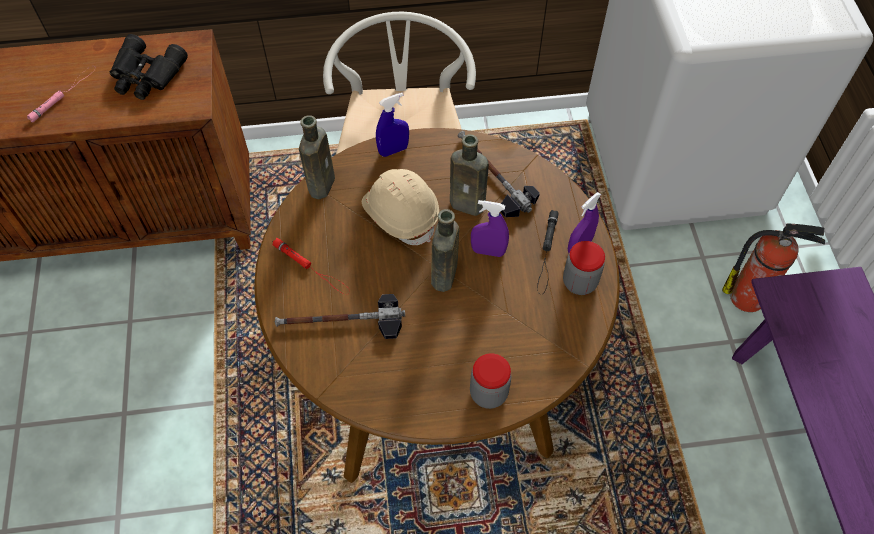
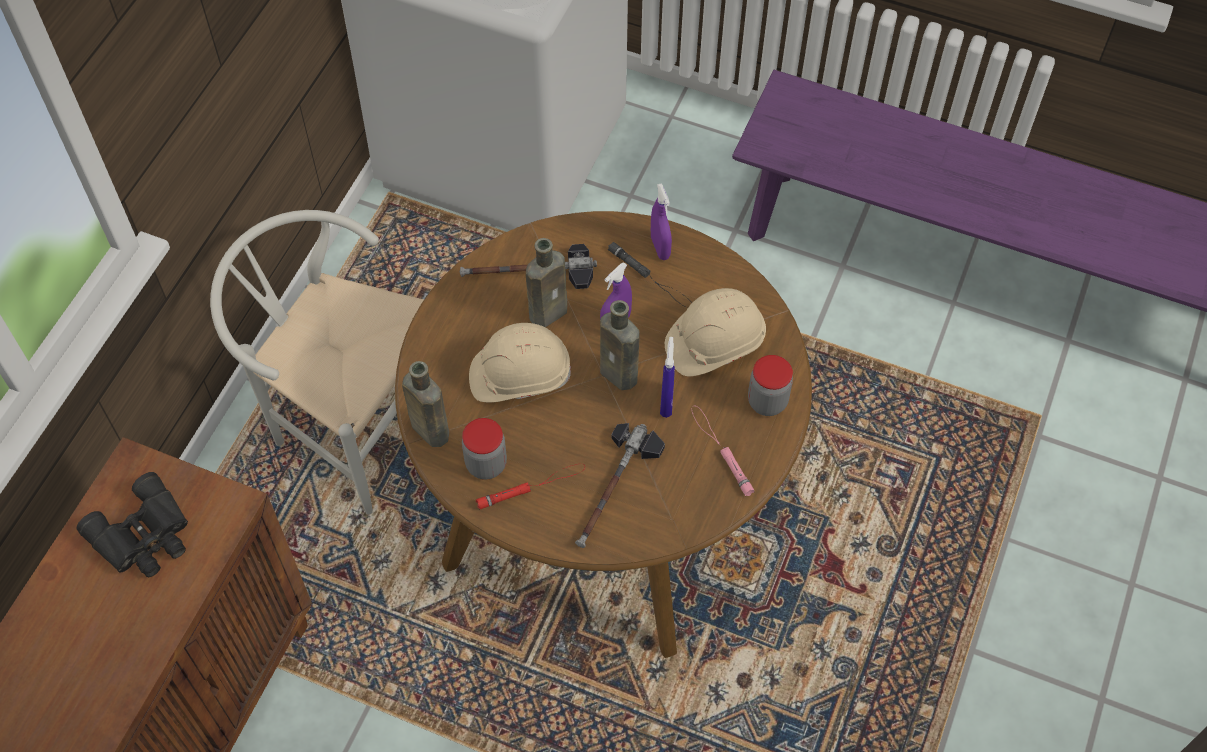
camera: 60 degrees left, 0 degrees up
(63, 93) = (101, 640): pink flashlight -> pink flashlight (720, 450)
(393, 150) = (433, 343): blue spray bottle -> blue spray bottle (666, 402)
(517, 327) = (714, 343): none -> beige hard hat
(579, 282) = (698, 269): jar -> jar (486, 464)
(749, 297) = (700, 186): fire extinguisher -> none

